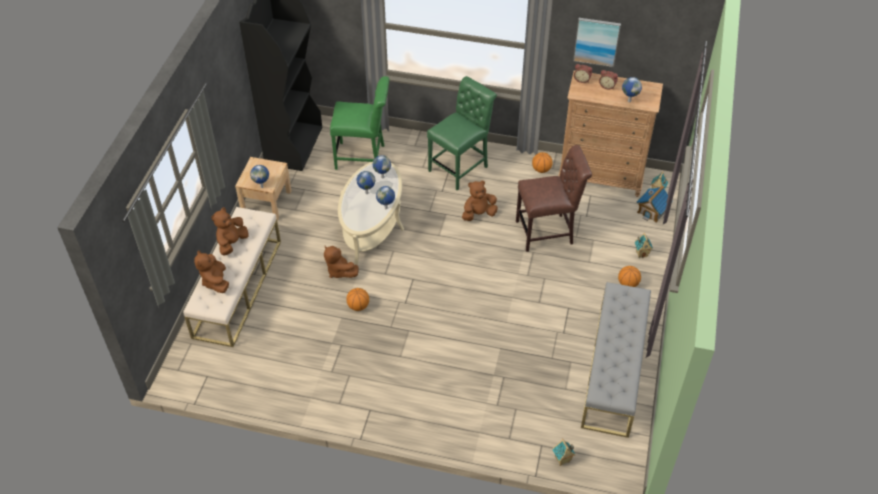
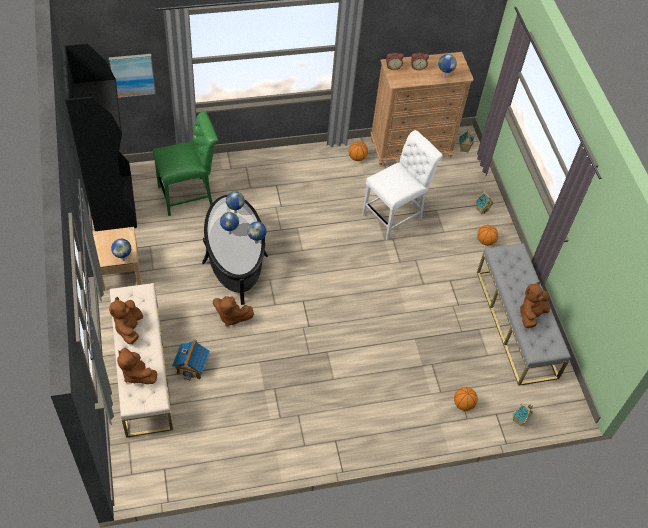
camera: 30 degrees left, 5 degrees up
(358, 306) = (268, 345): basketball -> basketball (463, 404)
(372, 223) = (235, 259): beige coffee table -> black coffee table
(461, 167) = (285, 177): green chair -> none
(478, 214) = (326, 218): brown plush toy -> brown plush toy (531, 314)
(548, 232) = (395, 216): brown chair -> white chair
(596, 41) = (400, 28): picture -> picture (132, 75)
(652, 211) = (469, 167): toy house -> toy house (192, 366)

